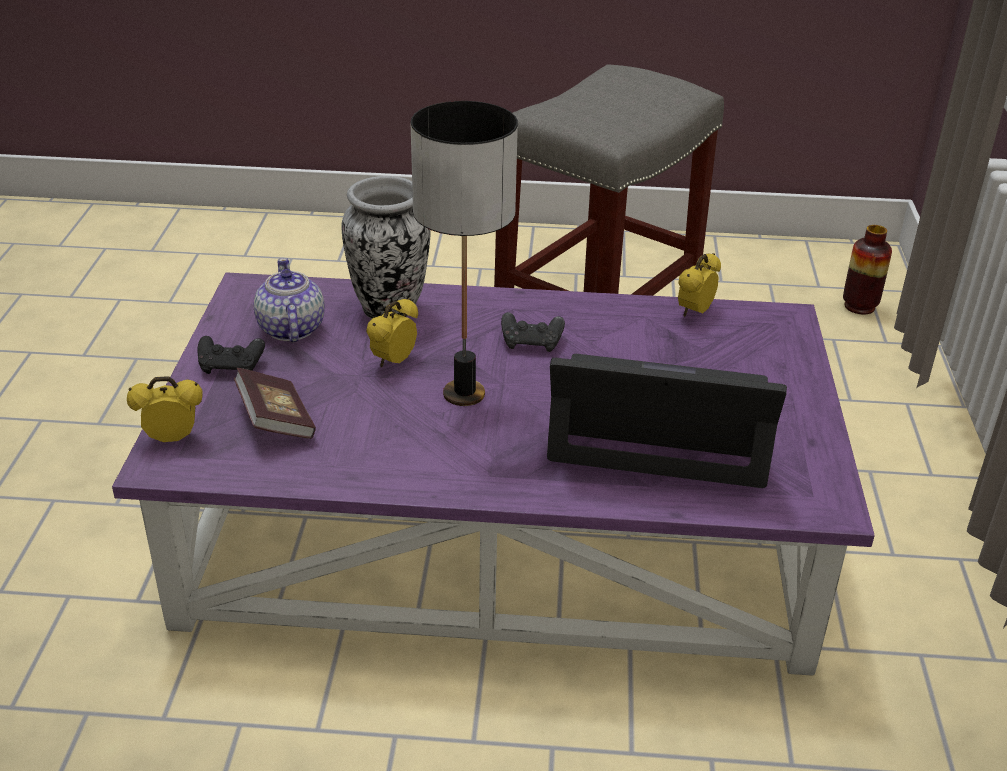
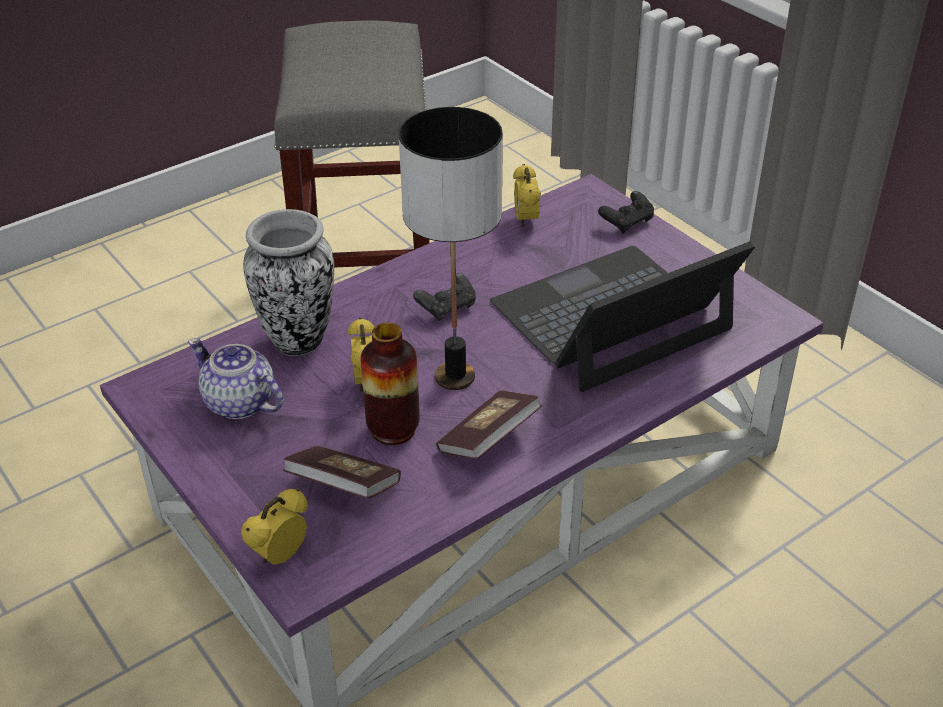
camera: 40 degrees left, 5 degrees up
(231, 367) = (237, 465): black game controller -> black game controller (627, 222)
(423, 451) = (488, 440): none -> book
(859, 306) = (515, 162): vase -> vase (393, 429)

